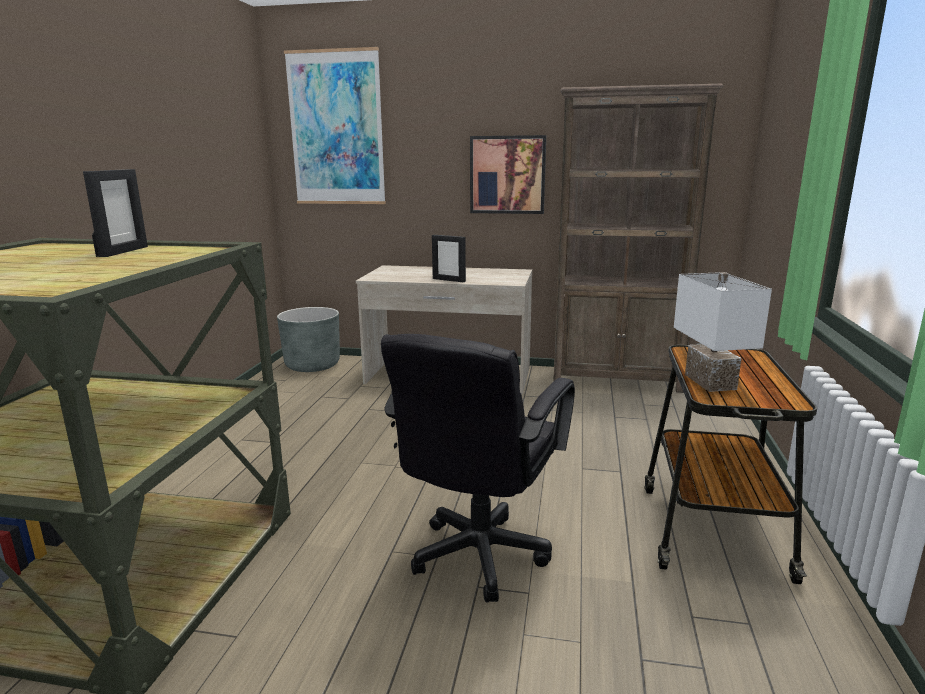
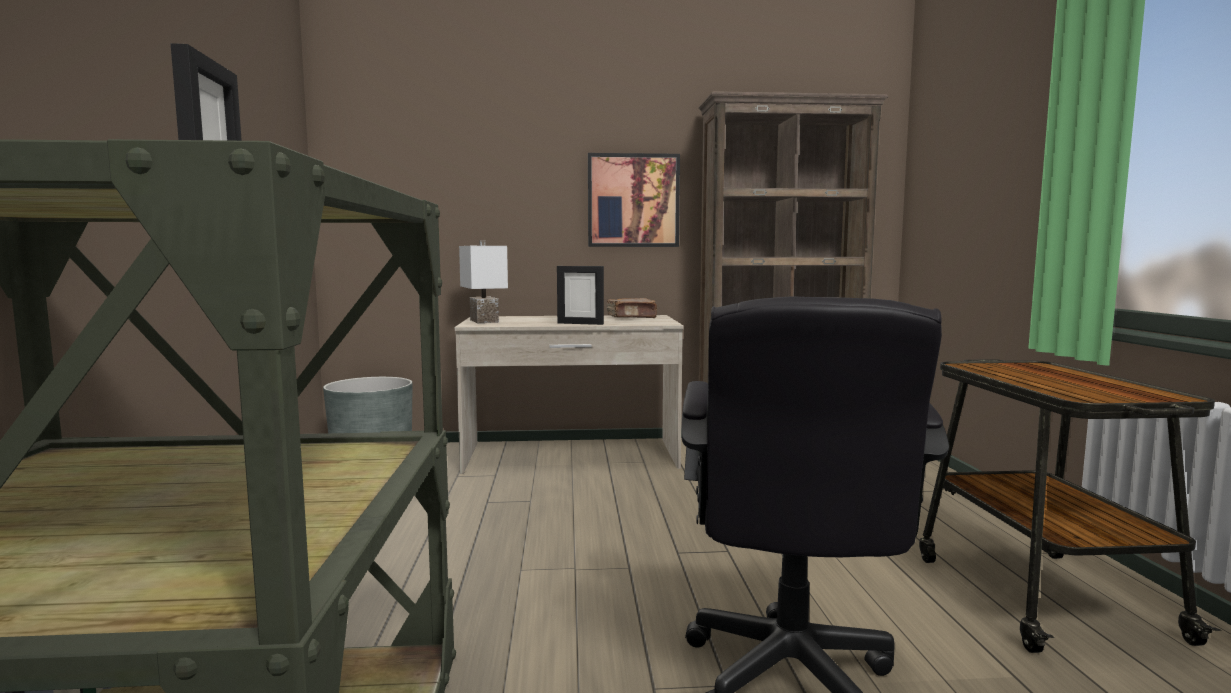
camera: 15 degrees left, 10 degrees down
(336, 129) = (410, 141): picture -> none
(499, 272) = (632, 317): none -> brown book
(707, 382) = (1049, 386): white table lamp -> white table lamp (482, 321)

